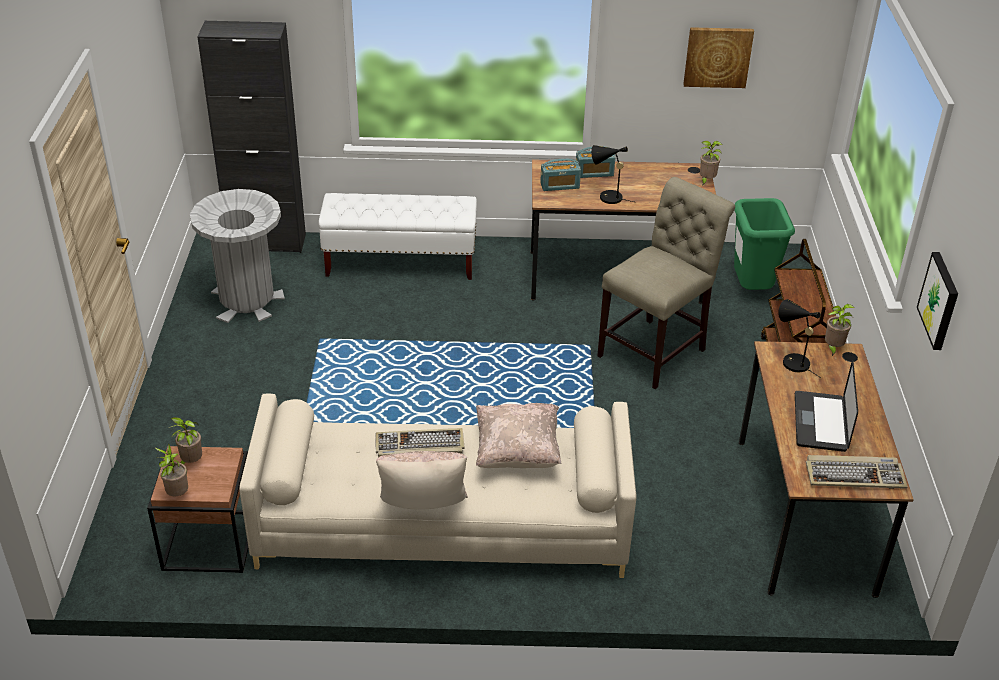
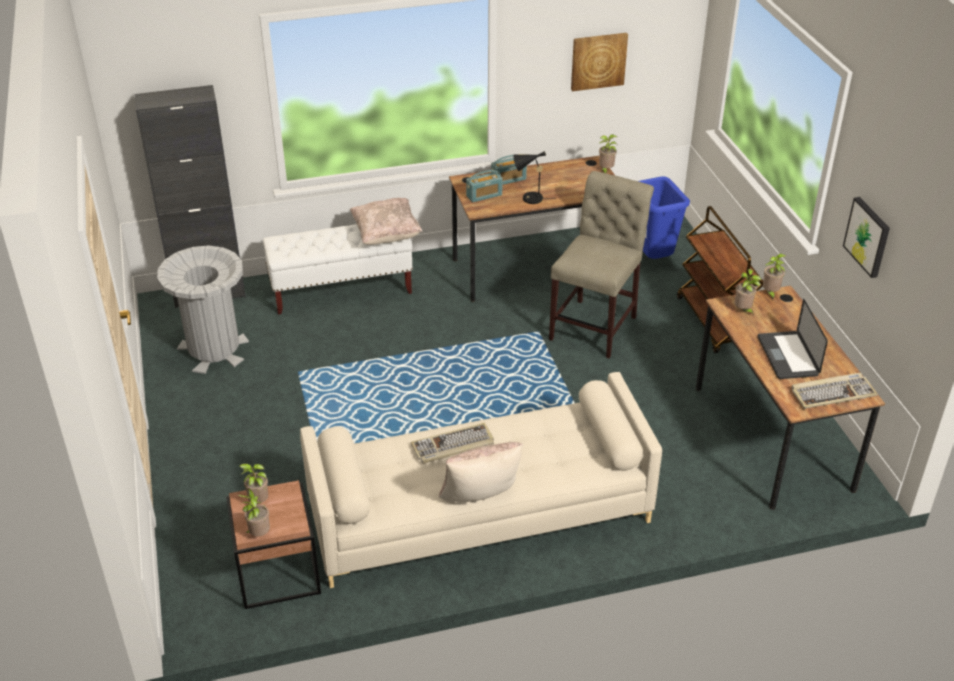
camera: 15 degrees left, 0 degrees up
(517, 452) = (539, 434): beige pillow -> beige pillow (386, 235)
(751, 290) = (652, 259): green trash can -> blue trash can
(792, 362) = (743, 311): black table lamp -> potted plant

